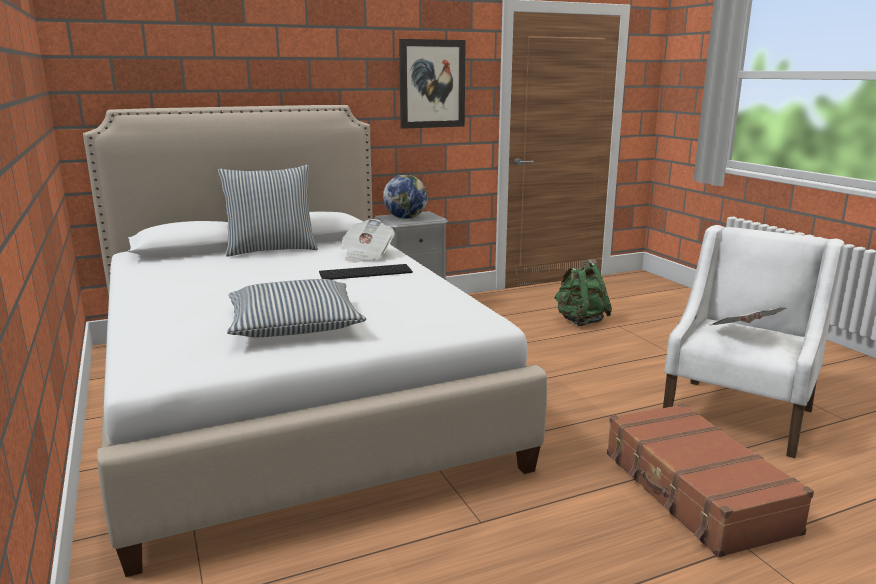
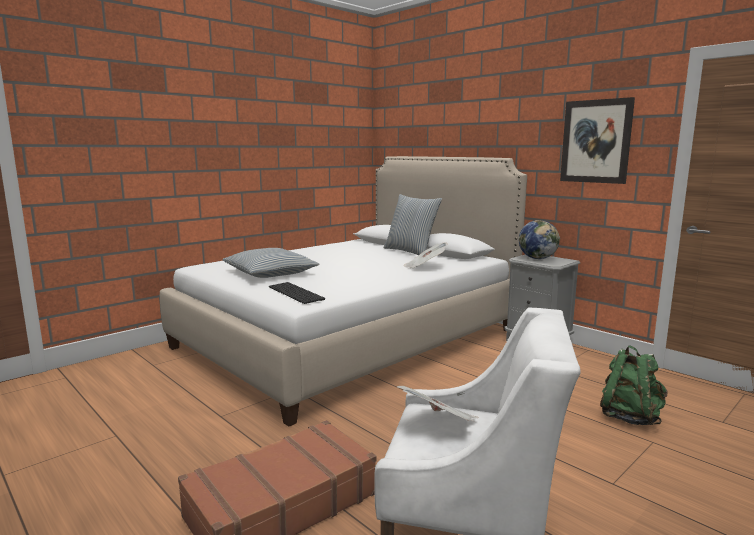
camera: 70 degrees right, 5 degrees down
(366, 272) = (384, 271): keyboard -> keyboard (297, 293)

